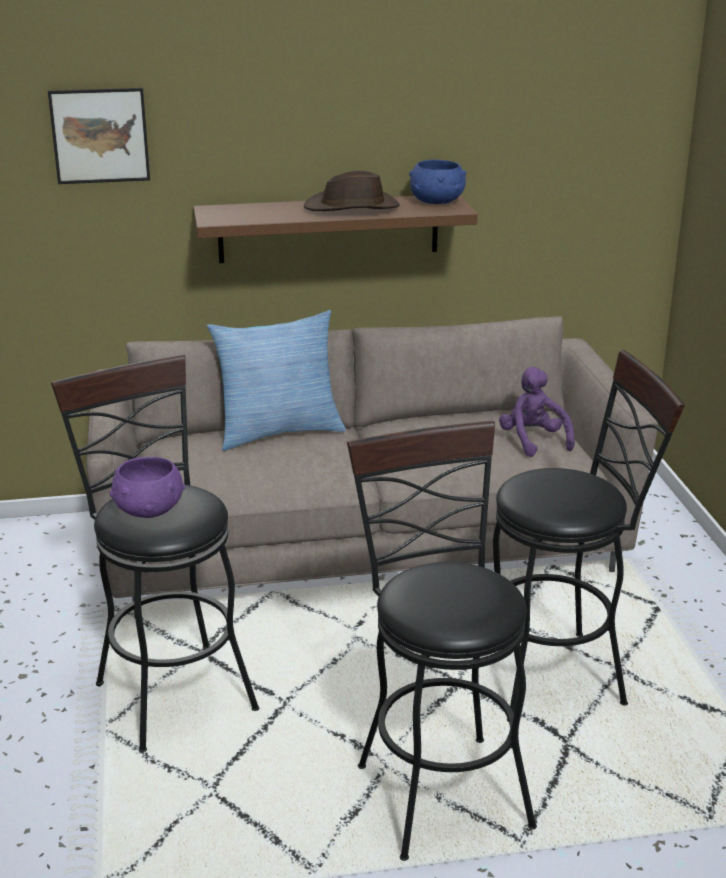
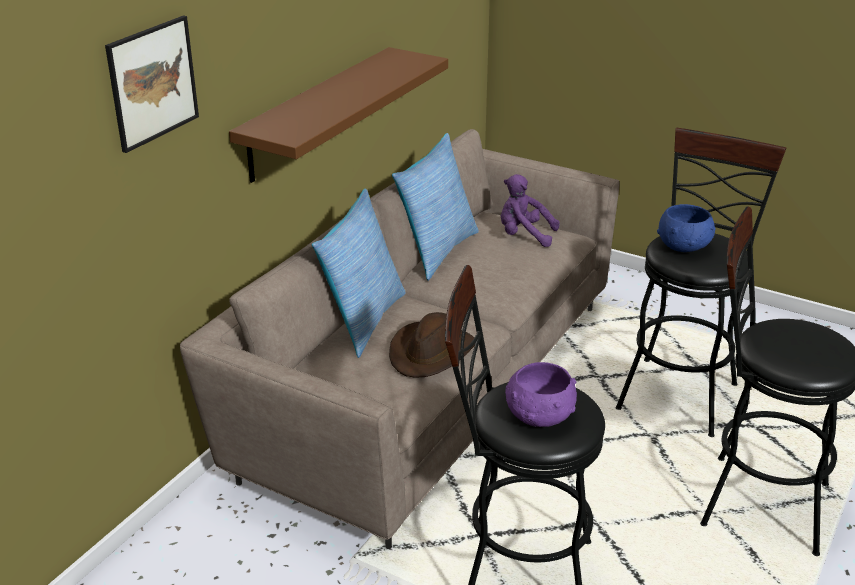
camera: 50 degrees left, 5 degrees up
(352, 207) = (357, 85): brown hat -> brown hat (431, 353)
(434, 417) = (436, 251): none -> pillow
(437, 201) = (396, 58): blue bowl -> blue bowl (684, 246)

